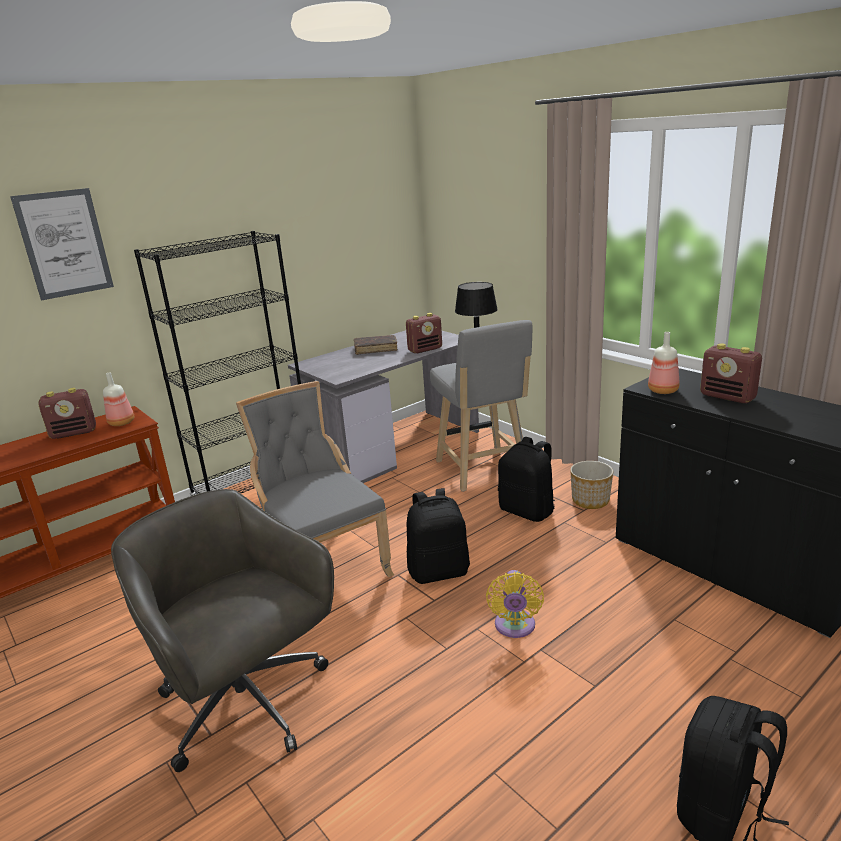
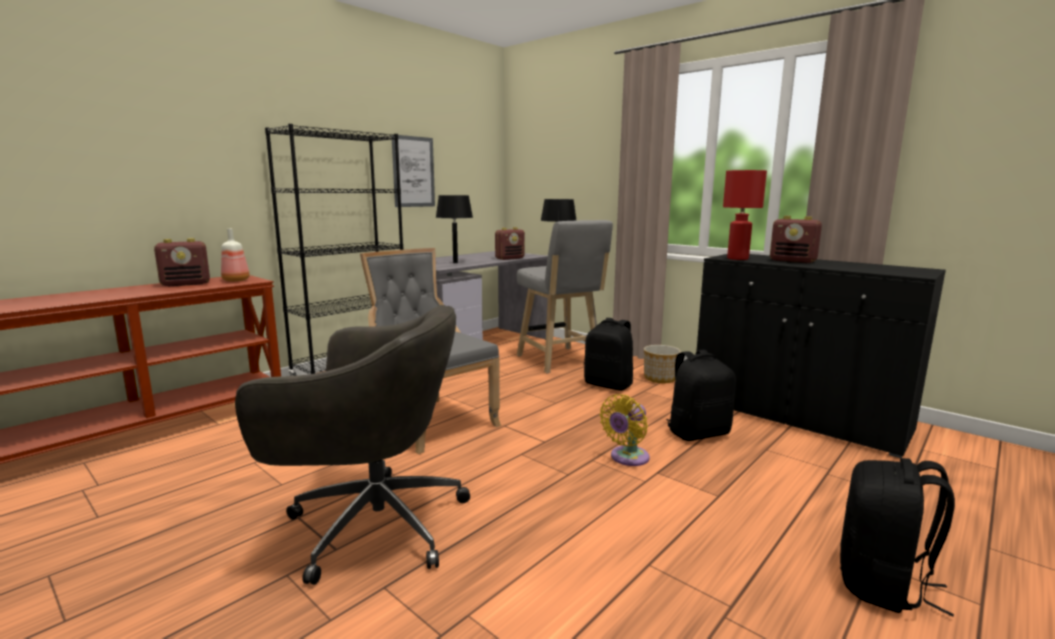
camera: 10 degrees left, 10 degrees down
(64, 244) = (200, 108): picture -> picture (413, 172)
(247, 705) = (372, 523): grey office chair -> grey office chair turned 150 degrees clockwise
(359, 364) = (455, 263): none -> black table lamp
(376, 349) = (466, 257): brown book -> none
(439, 571) = (542, 423): black backpack -> black backpack (697, 433)
(514, 627) = (627, 458): yellow fan -> yellow fan turned 45 degrees clockwise
(663, 390) = (738, 259): bottle -> red table lamp

